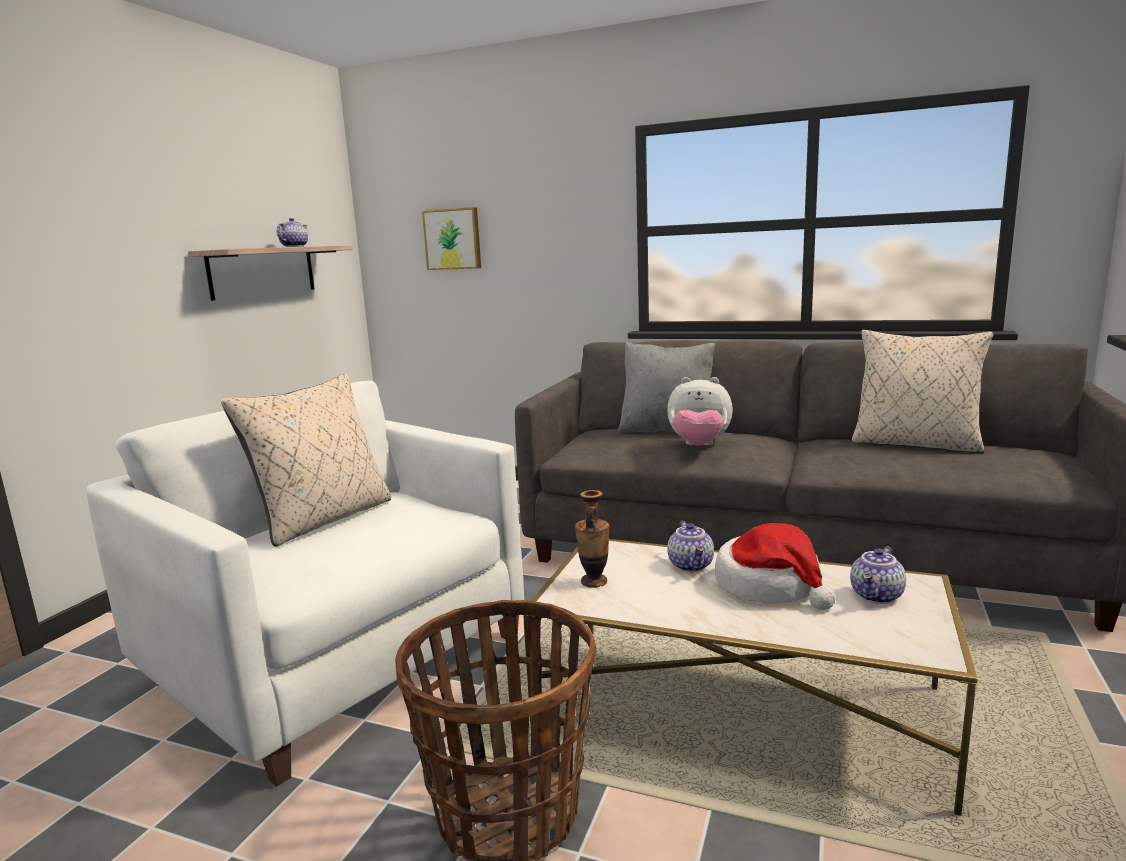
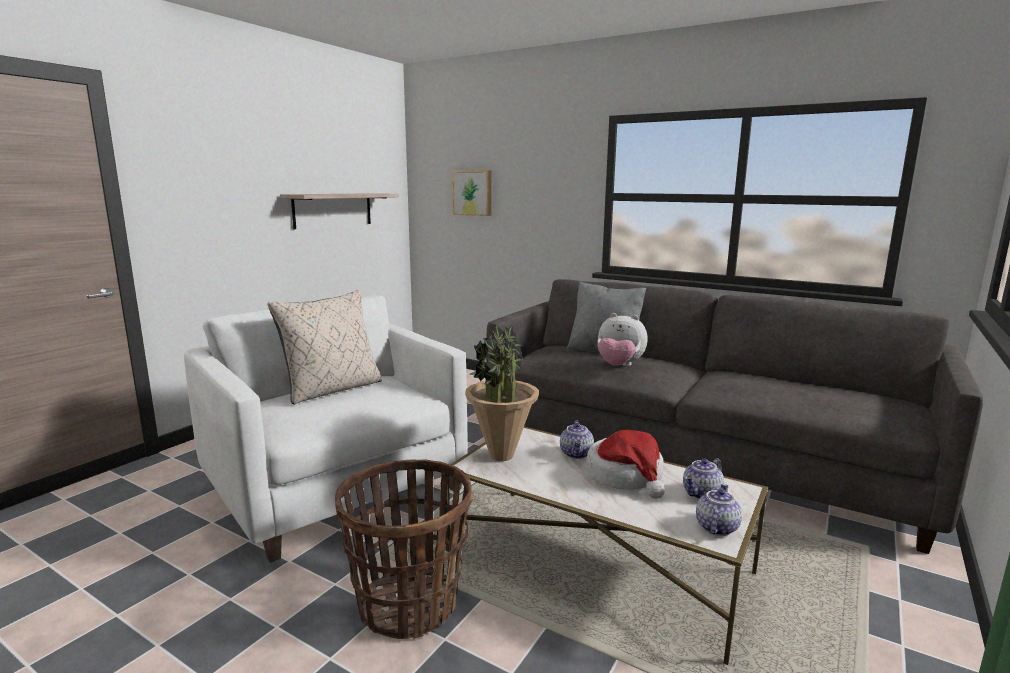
camera: 10 degrees right, 0 degrees up
(294, 246) = (356, 193): teapot -> teapot (715, 527)
(594, 582) = (501, 456): vase -> potted plant
(915, 444) = (793, 383): beige pillow -> none

